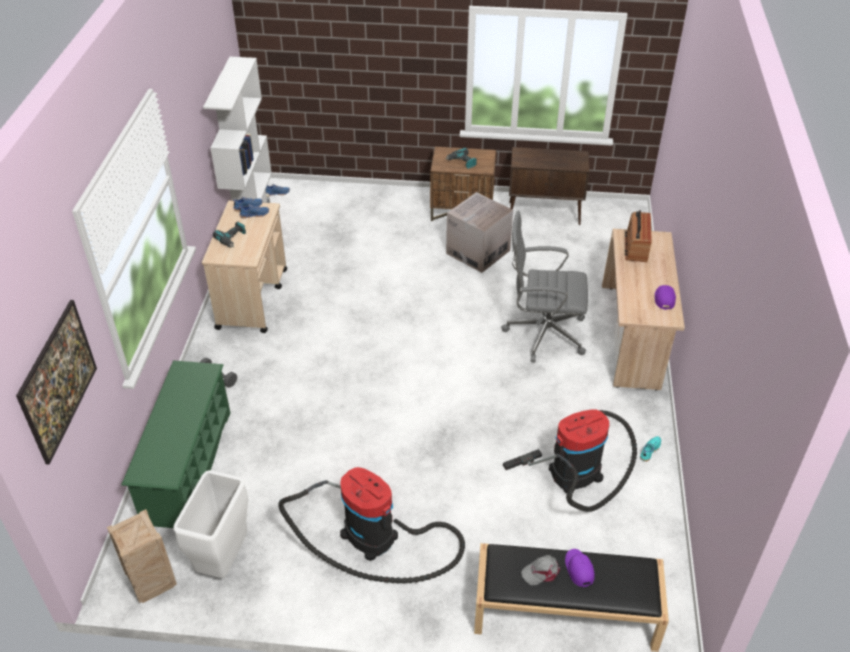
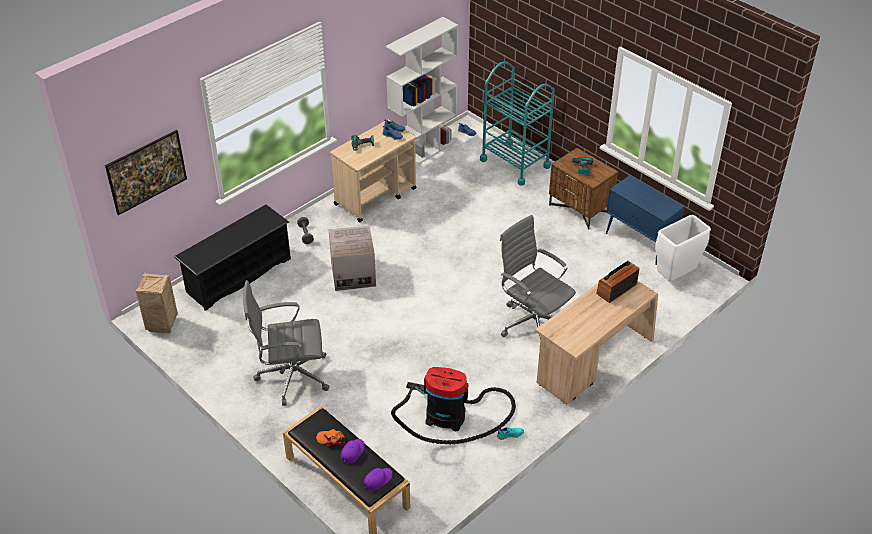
camera: 40 degrees right, 0 degrees up
(188, 467) = (238, 275): green shoe rack -> black shoe rack
(225, 560) = (206, 336): white trash can -> white trash can (675, 277)
(356, 199) = (515, 163): none -> turquoise cart
(375, 538) = (291, 376): vacuum cleaner -> grey office chair
(478, 252) = (555, 244): cardboard box -> cardboard box (353, 274)
(541, 572) = (331, 439): grey cap -> orange cap
(545, 213) = (640, 243): brown cabinet -> blue cabinet
(664, 298) = (587, 332): purple cap -> purple cap (378, 480)

